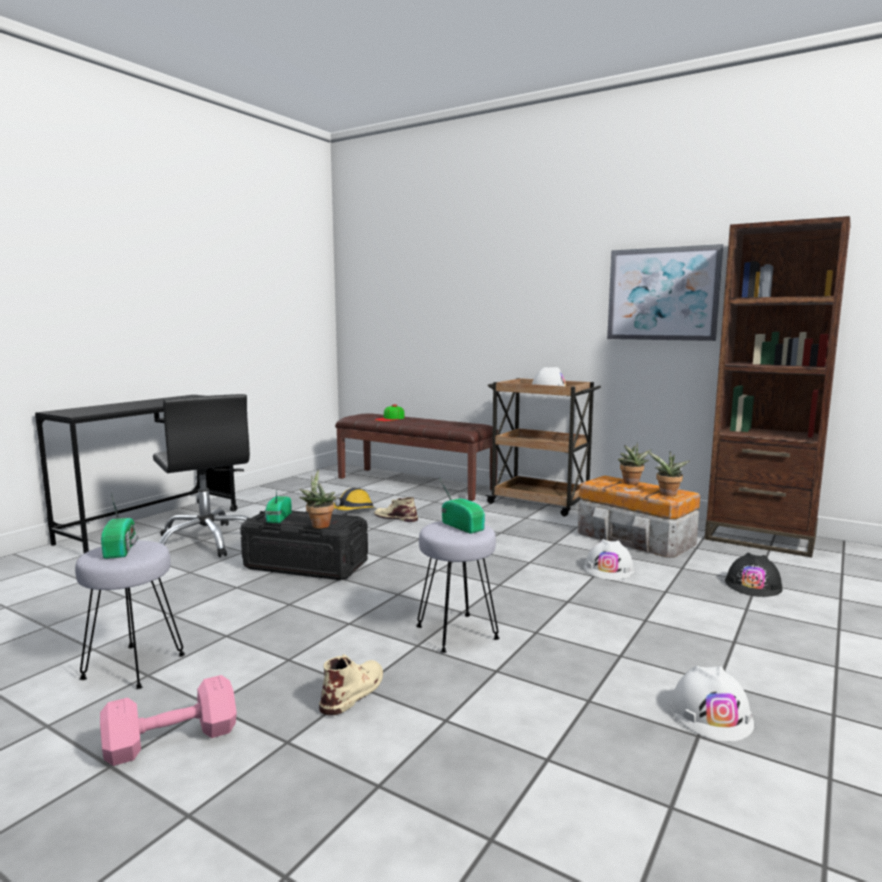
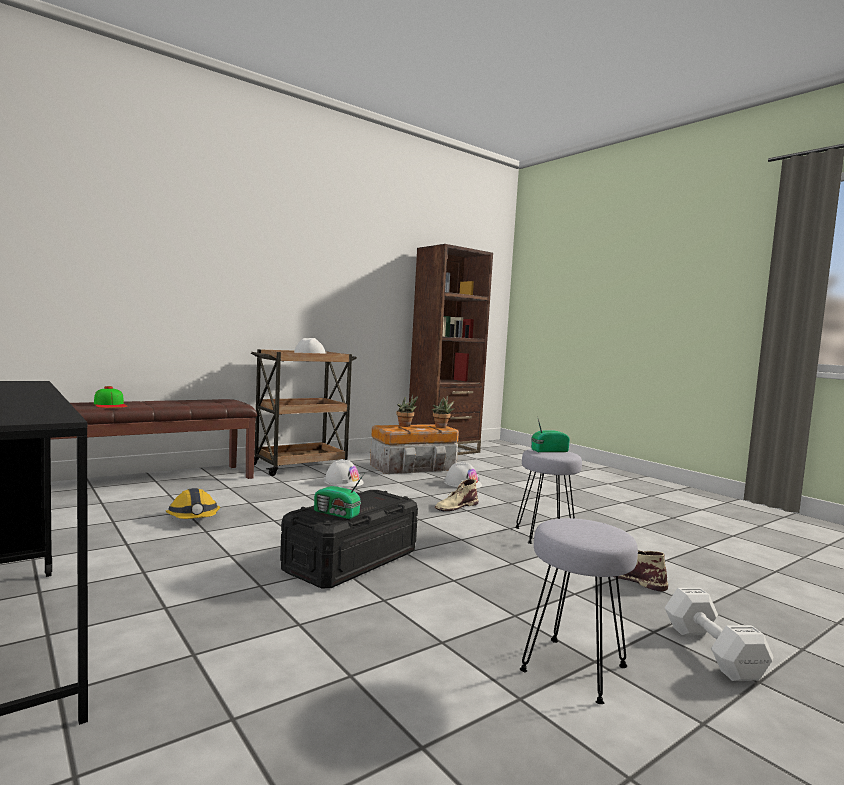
camera: 70 degrees left, 5 degrees down
(122, 549) = (578, 530): radio -> none
(168, 740) = (713, 653): pink dumbbell -> white dumbbell
(207, 541) = (177, 604): black office chair -> none
(319, 525) = (384, 503): potted plant -> none
(395, 517) = (254, 507): beige boot -> beige boot (455, 506)
(662, 294) = (370, 283): picture -> none
(711, 714) = (653, 511): white hard hat -> white hard hat (343, 482)
(753, 585) = (510, 469): black hard hat -> none

